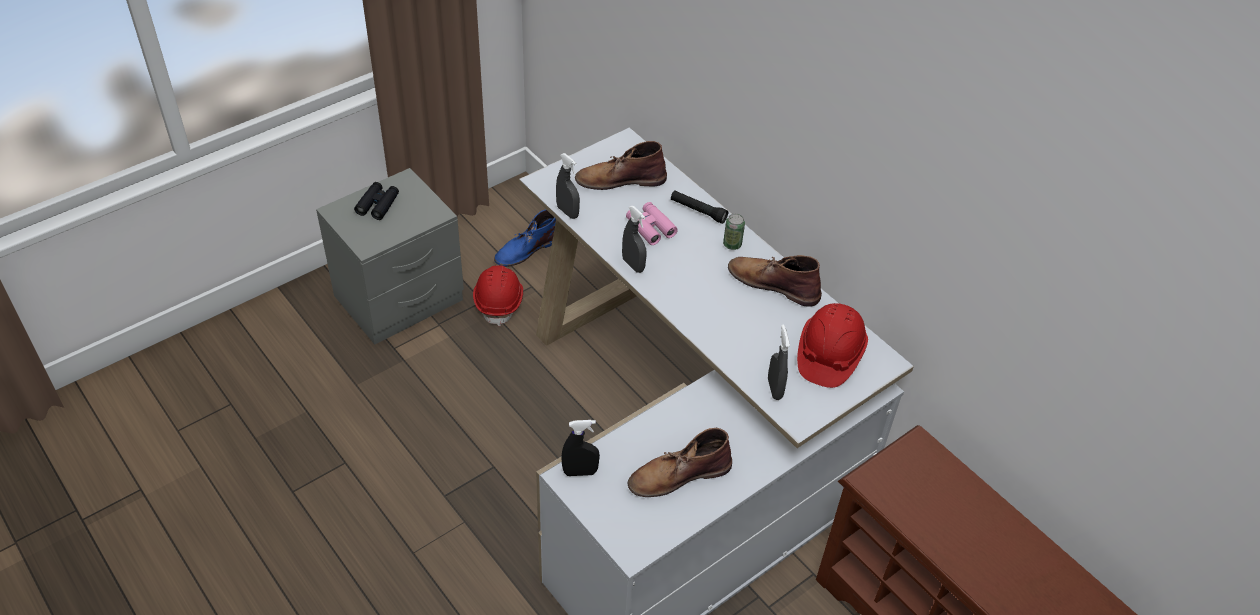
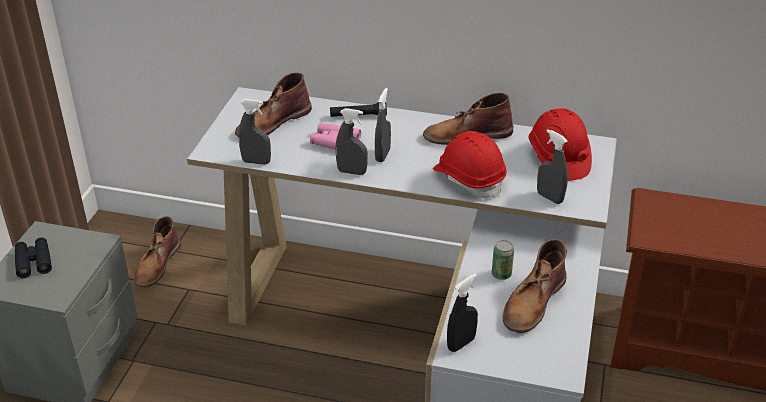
camera: 35 degrees left, 10 degrees down
(499, 301) = (171, 314): red hard hat -> red hard hat (469, 179)
(527, 249) = (157, 264): blue boot -> brown boot
(676, 263) = (382, 155): none -> grey spray bottle
(732, 244) = (408, 125): can -> can (501, 274)

